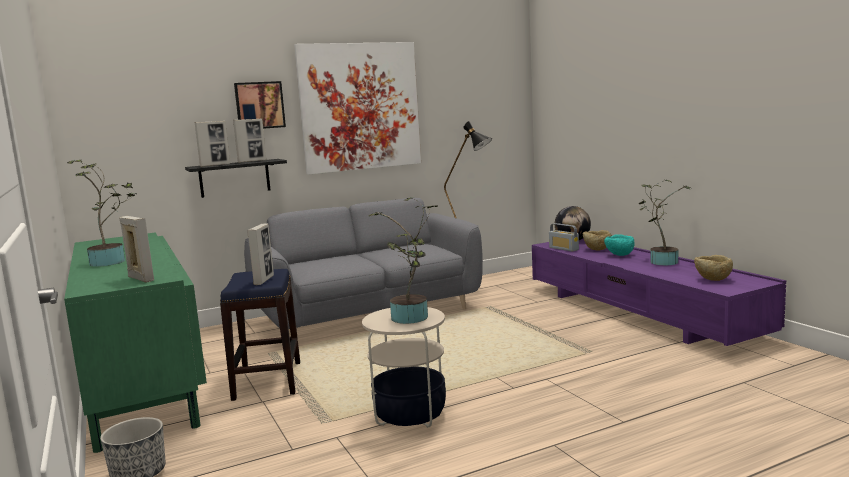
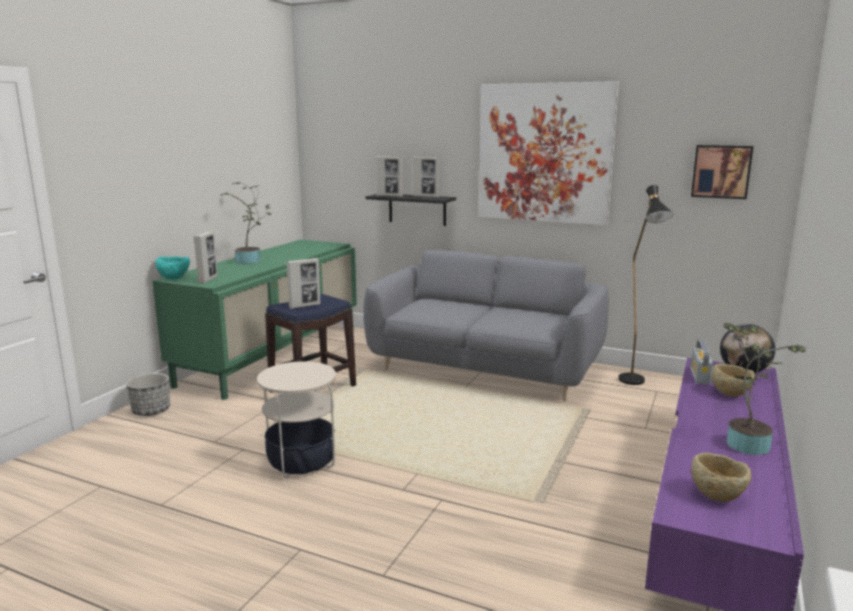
camera: 50 degrees right, 5 degrees up
(259, 105) = (445, 144): picture -> picture (721, 171)
(411, 319) = (295, 378): potted plant -> none
(619, 255) = (730, 411): turquoise bowl -> turquoise bowl (174, 278)

